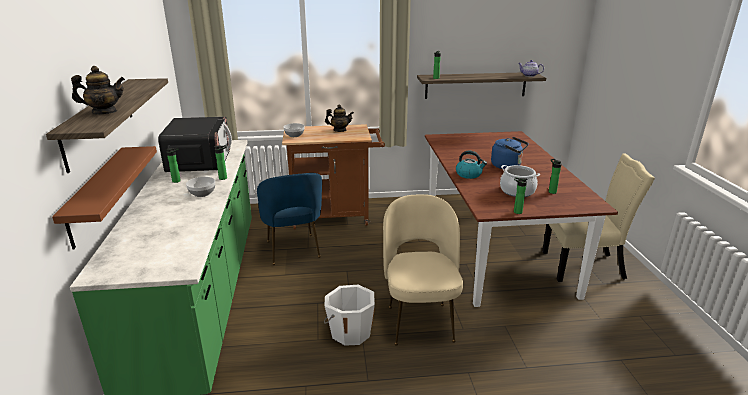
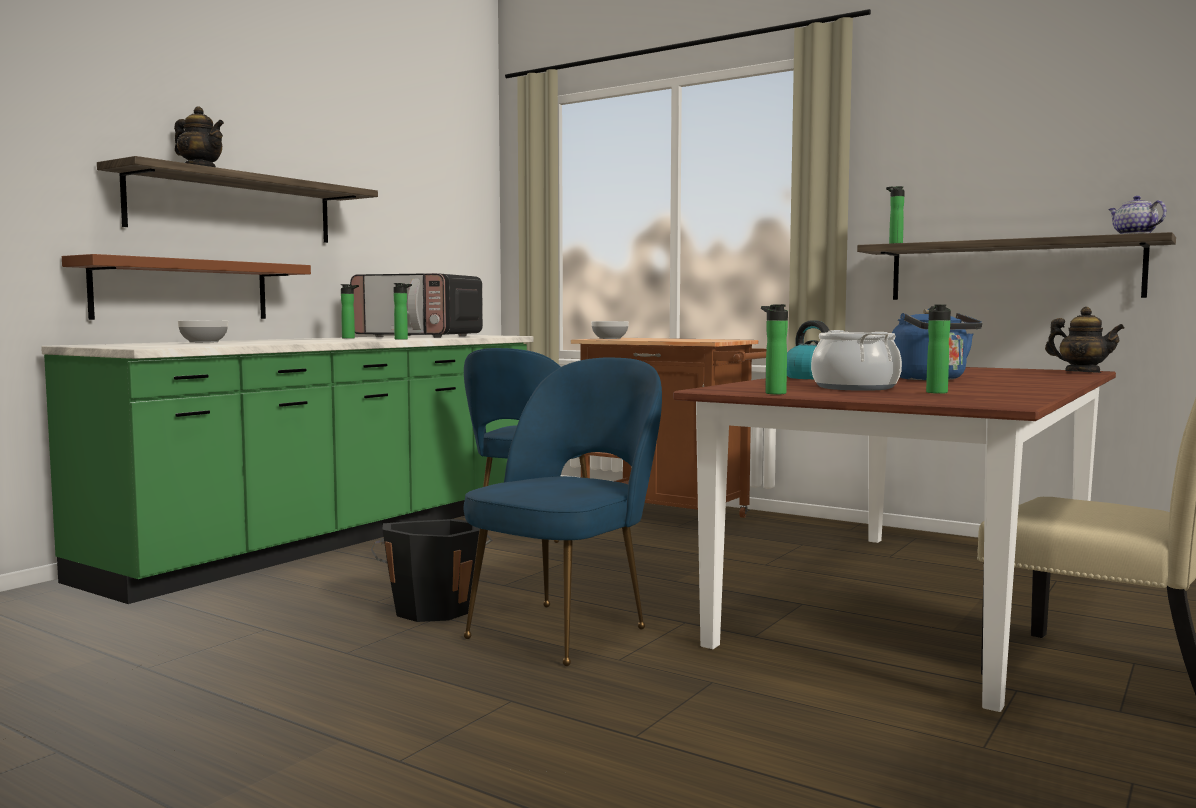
camera: 40 degrees right, 20 degrees down
(200, 162) = (419, 337): microwave -> microwave turned 75 degrees clockwise
(202, 193) = (342, 340): bowl -> bowl (204, 342)
(339, 130) = (692, 339): teapot -> teapot (1082, 372)
(350, 332) = (434, 608): white bucket -> black bucket
(419, 319) = (566, 629): beige chair -> blue chair

